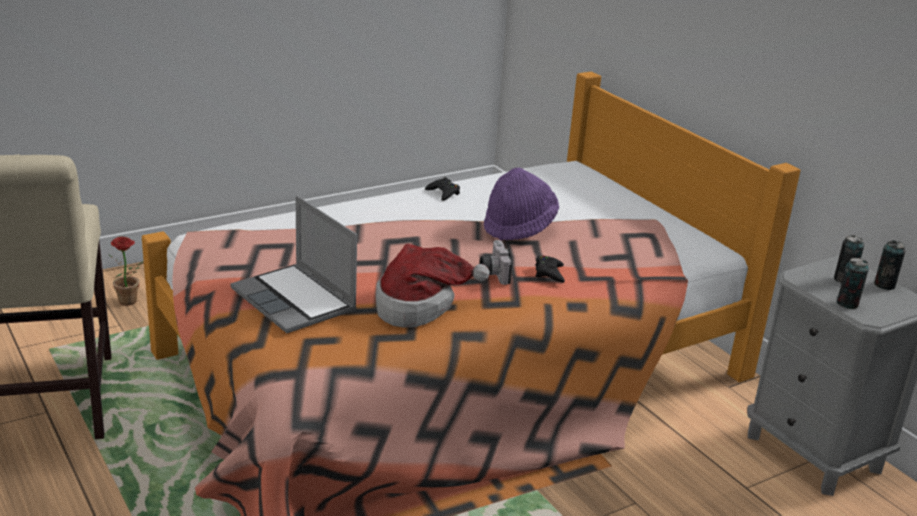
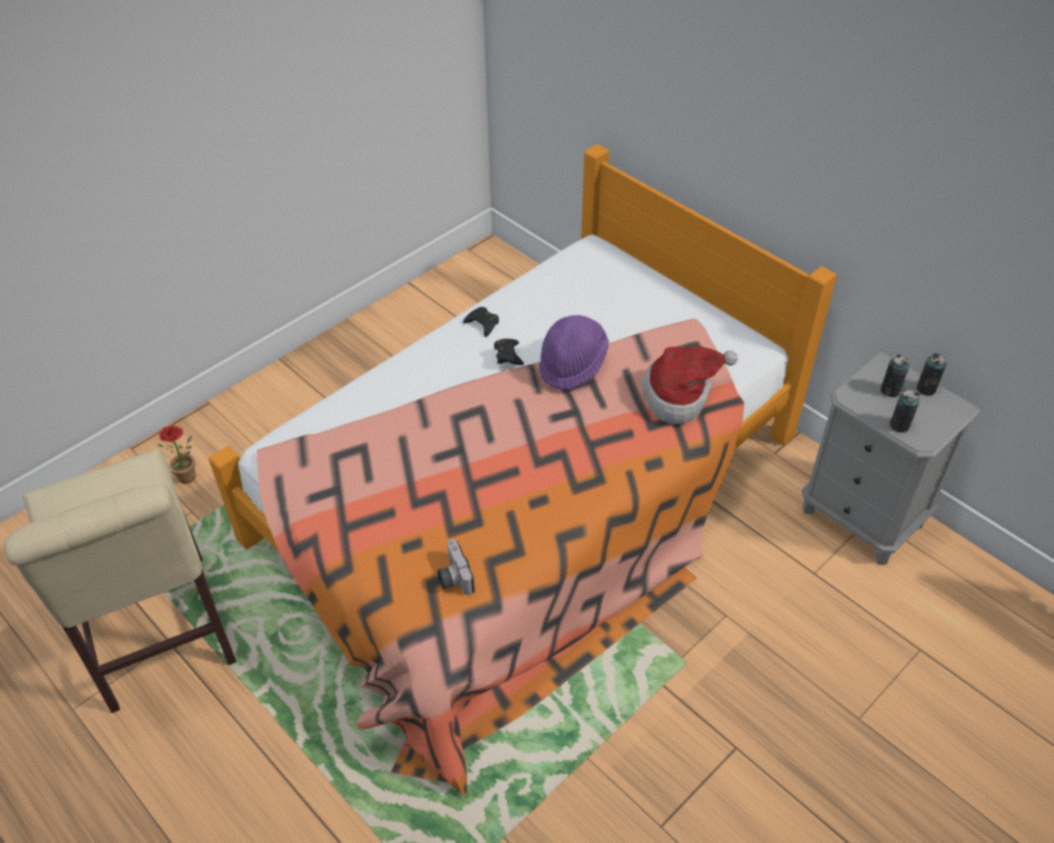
camera: 10 degrees left, 20 degrees up
(296, 301) = (399, 529): laptop -> none
(419, 306) = (515, 506): hat -> hat (681, 395)
(492, 273) = (568, 442): camera -> camera (453, 577)
(549, 273) = (619, 428): black game controller -> black game controller (508, 355)

